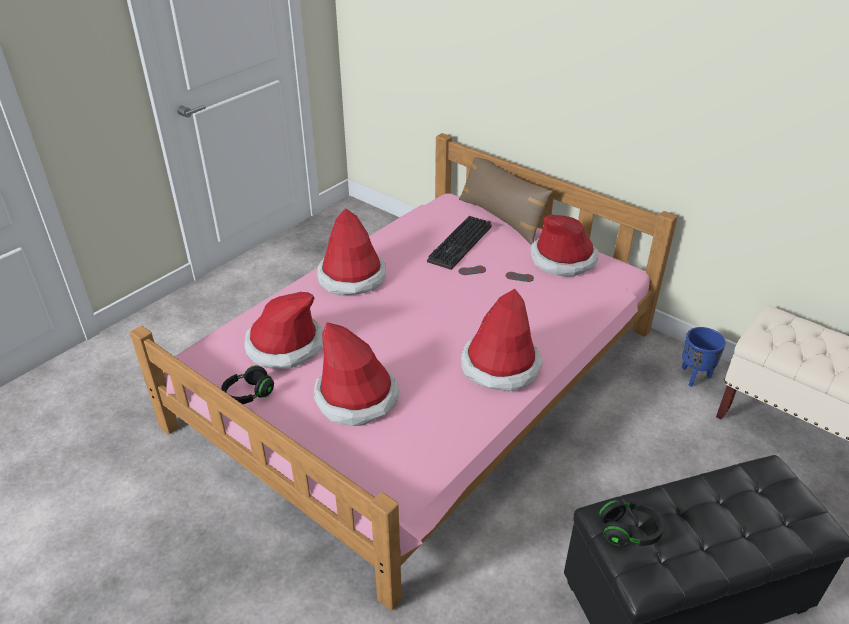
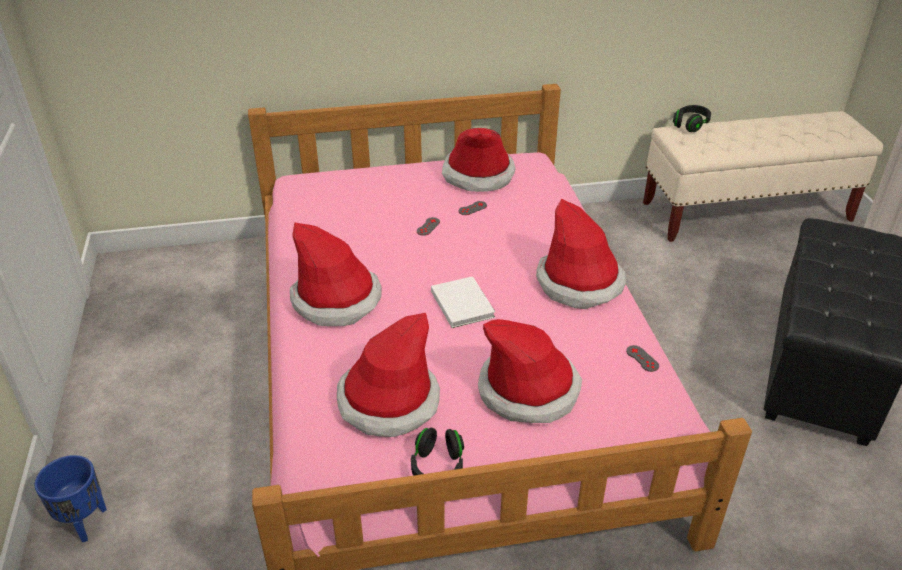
camera: 50 degrees left, 0 degrees up
(410, 326) = (462, 303): none -> white book
(452, 437) = (642, 358): none -> grey game controller
(461, 245) = (381, 212): keyboard -> none
(501, 218) = (371, 171): brown pillow -> none
(629, 531) = (838, 321): black headphones -> black headphones (690, 125)
(694, 376) = (617, 223): blue planter -> blue planter (84, 522)

